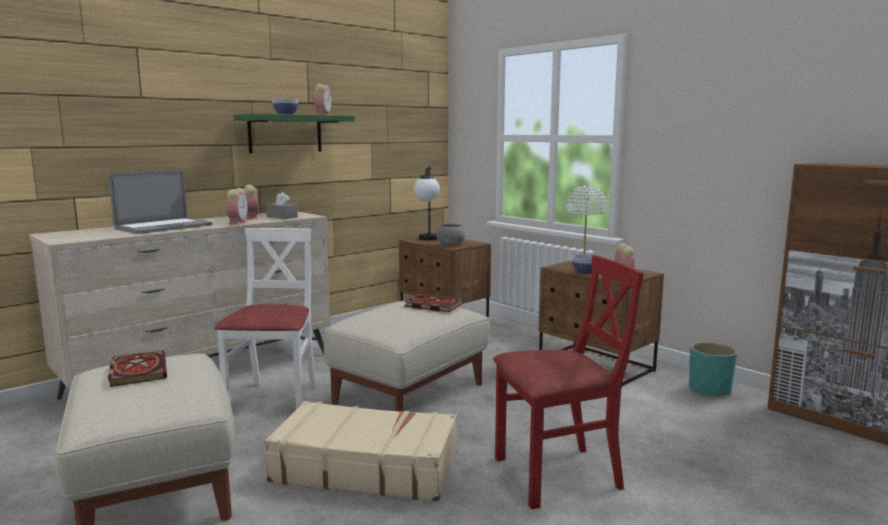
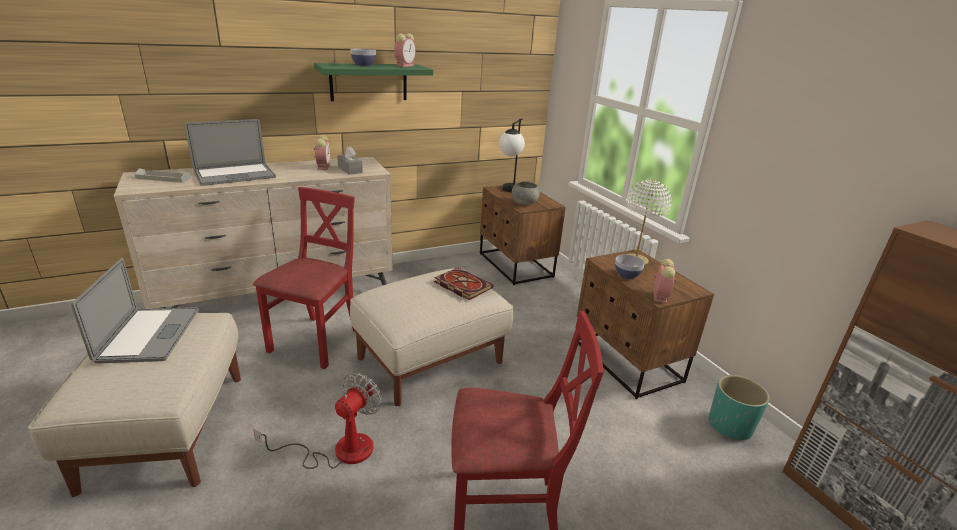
camera: 15 degrees right, 15 degrees up
(86, 233) = (163, 178): none -> grey tray
(137, 371) = (149, 334): book -> laptop
(237, 222) = (301, 176): alarm clock -> none
(275, 399) = (316, 341): white chair -> red chair
(365, 467) = (339, 450): beige suitcase -> fan

